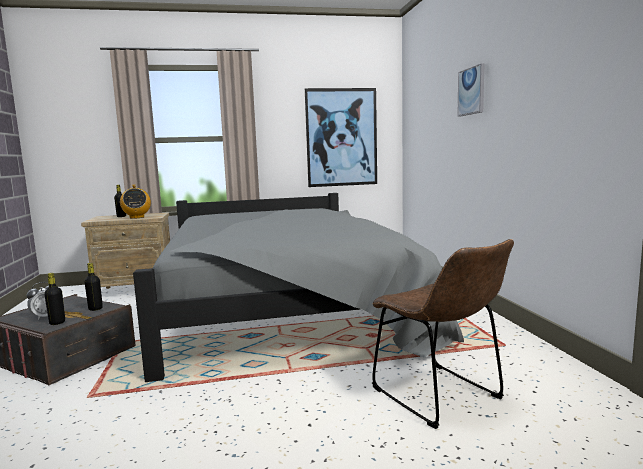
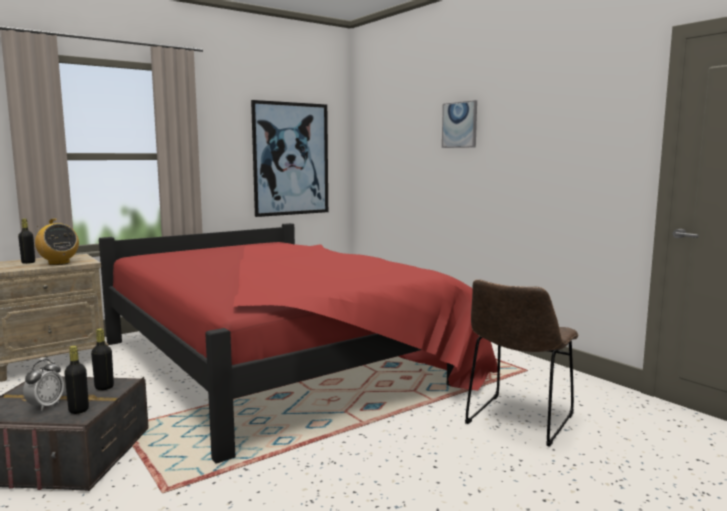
camera: 25 degrees left, 0 degrees up
(284, 308) = (282, 362): grey bed -> red bed
(440, 396) = (517, 421): brown chair -> brown chair turned 90 degrees clockwise

